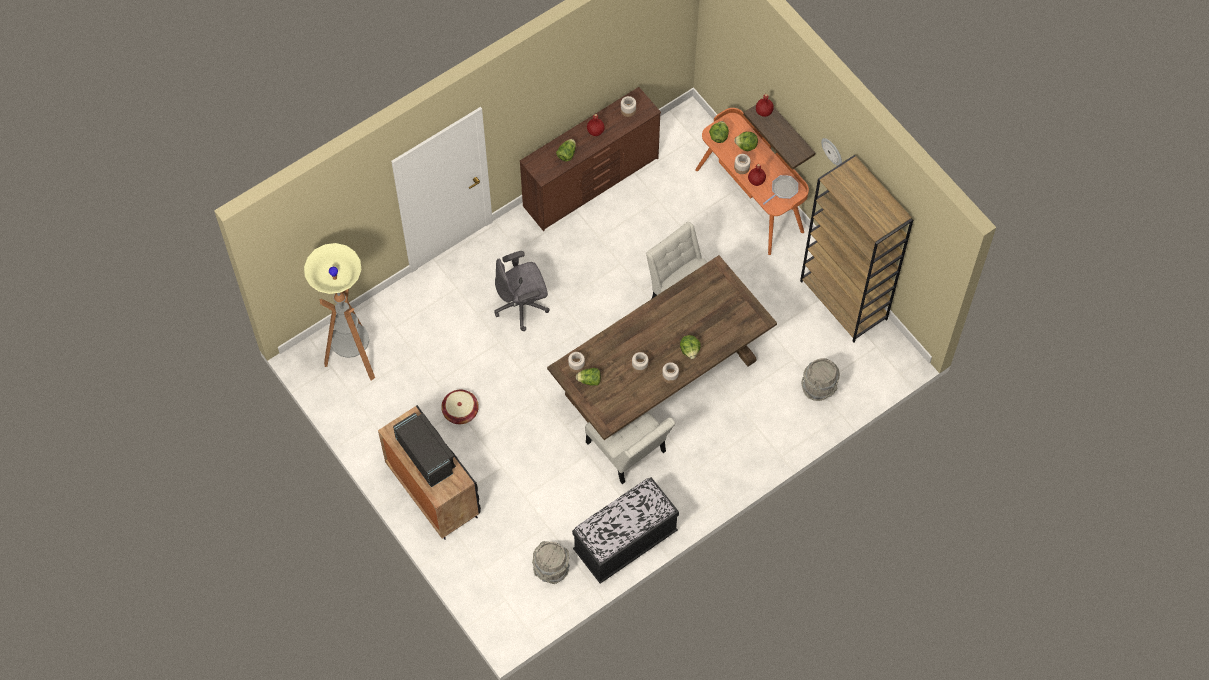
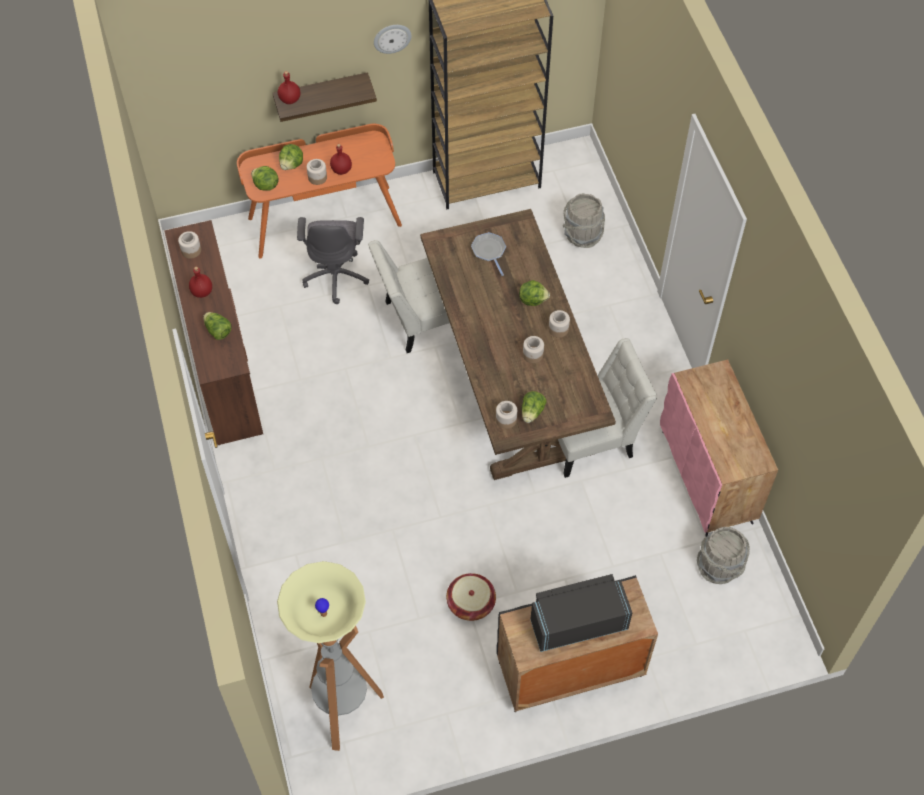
camera: 70 degrees left, 5 degrees down
(522, 306) = (354, 488): grey office chair -> grey office chair (336, 276)
(625, 542) = (707, 477): black bench -> pink cabinet
(783, 190) = (365, 150): frying pan -> frying pan (489, 251)

